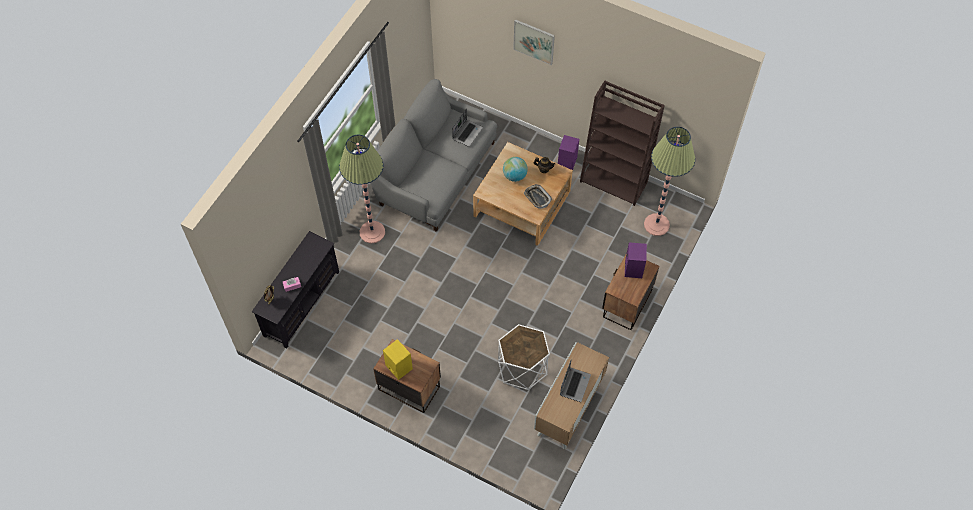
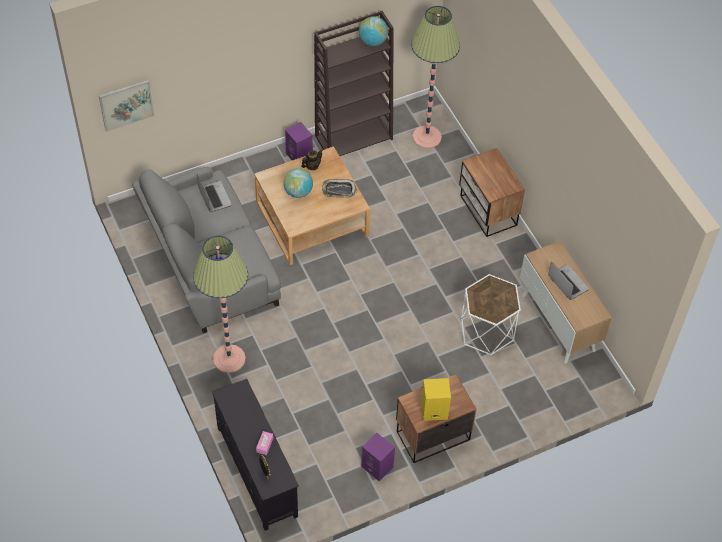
camera: 55 degrees left, 5 degrees down
(534, 41) = (224, 49): picture -> picture (126, 104)
(634, 269) = (485, 167): purple speaker -> purple speaker (378, 467)
(644, 121) = (373, 41): none -> globe

